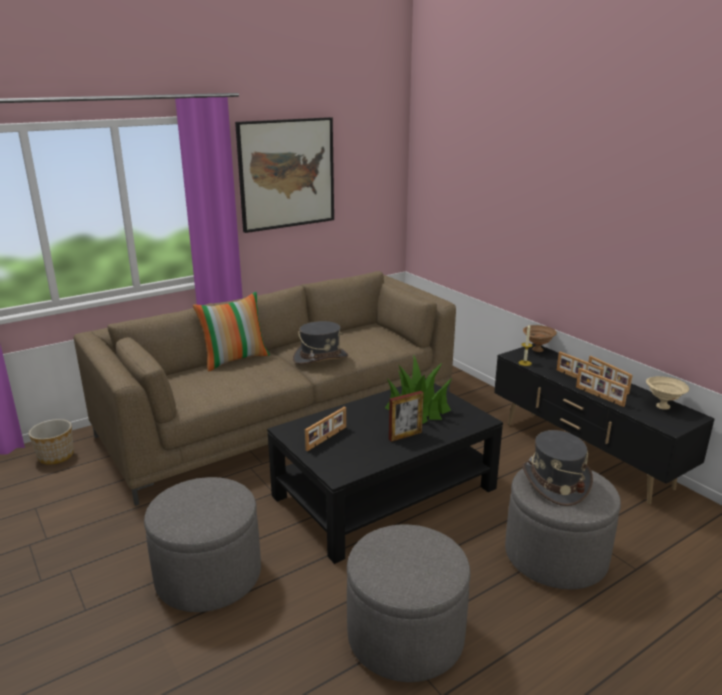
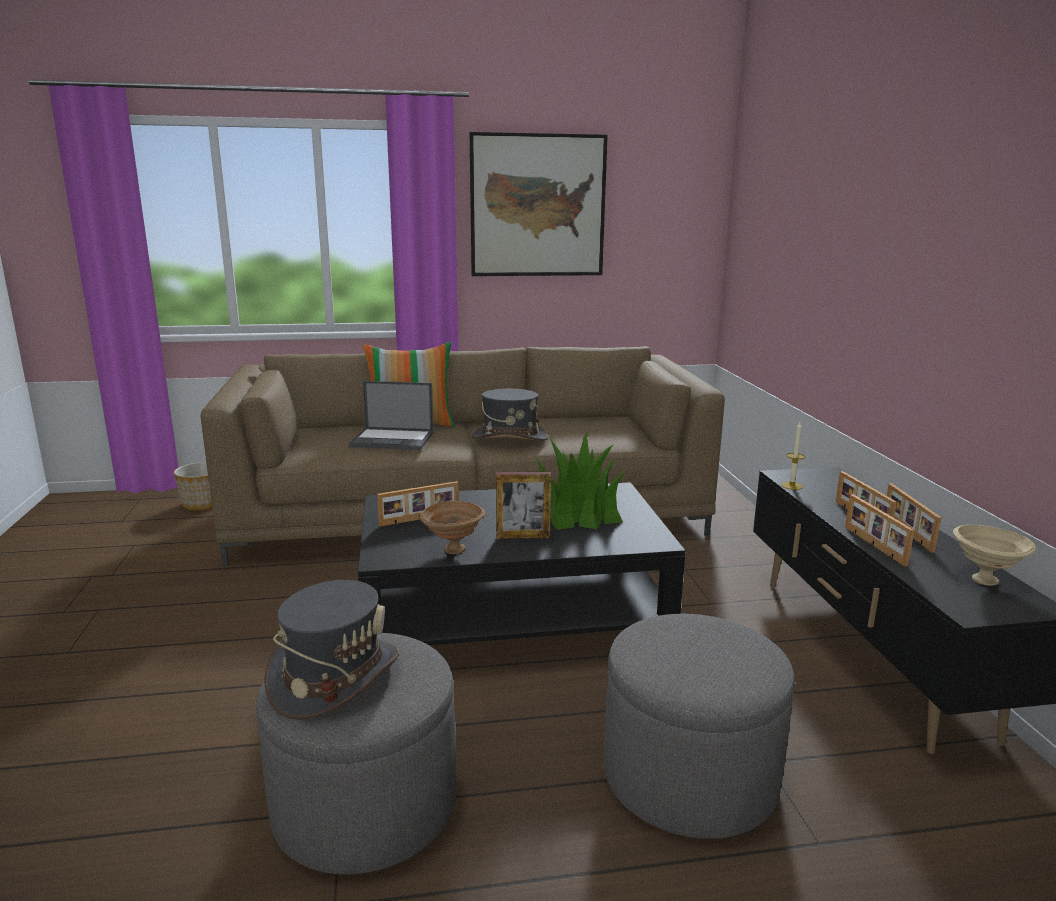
camera: 25 degrees right, 5 degrees down
(208, 576) = (216, 656): grey ottoman -> none
(240, 376) = (393, 439): none -> laptop
(537, 350) = (831, 475): brown bowl -> brown bowl (453, 550)
(555, 482) = (687, 643): grey hat -> grey hat (334, 677)

